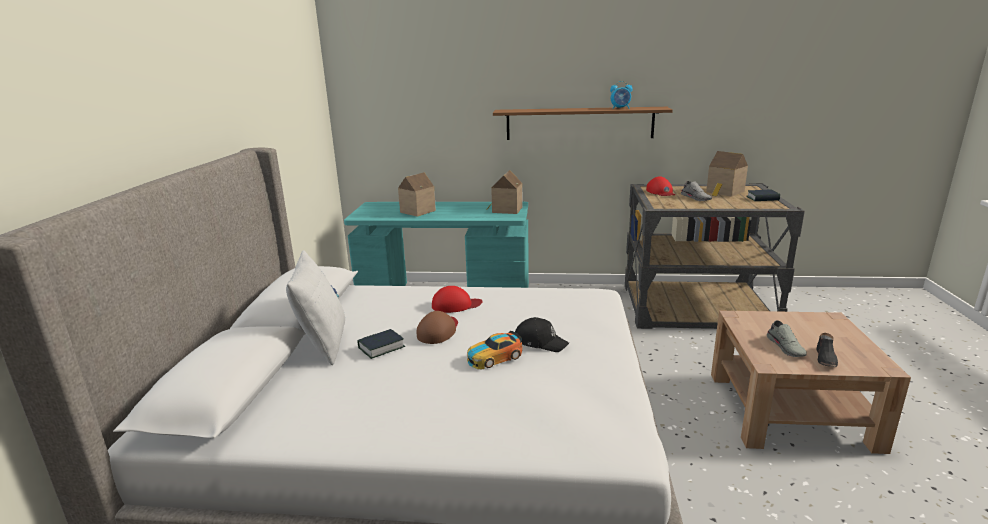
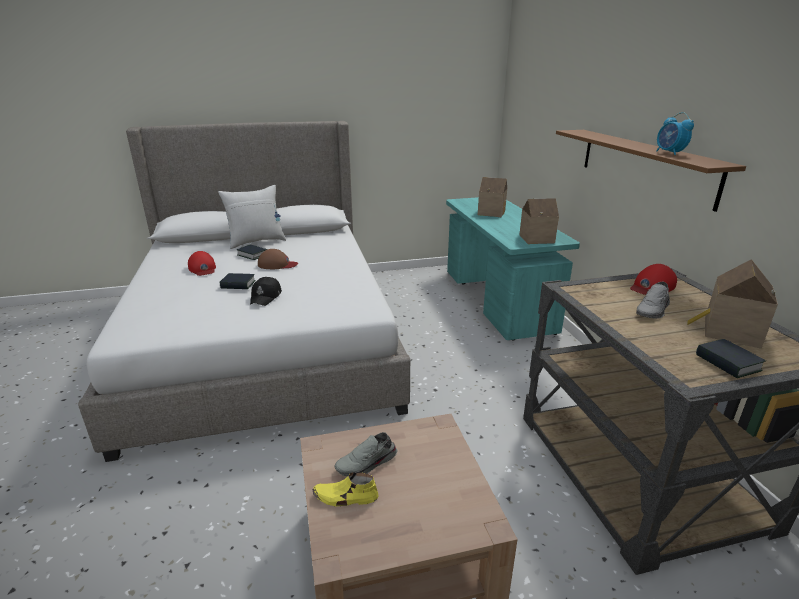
camera: 70 degrees right, 5 degrees up
(456, 305) = (323, 263): red cap -> red cap (202, 268)
(494, 357) = (238, 284): toy car -> book
(826, 359) = (345, 497): black shoe -> yellow shoe

